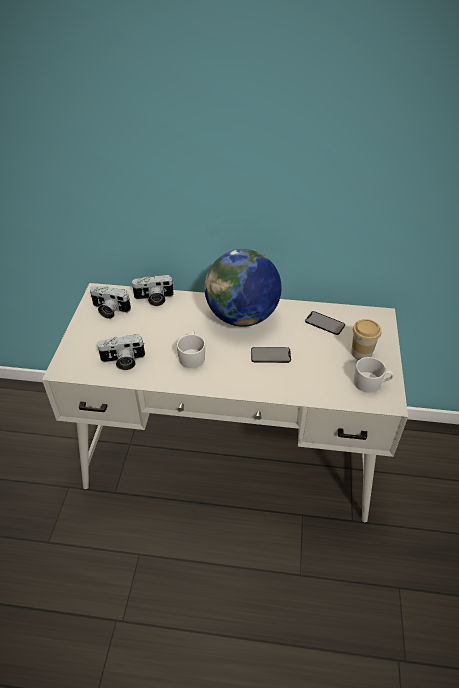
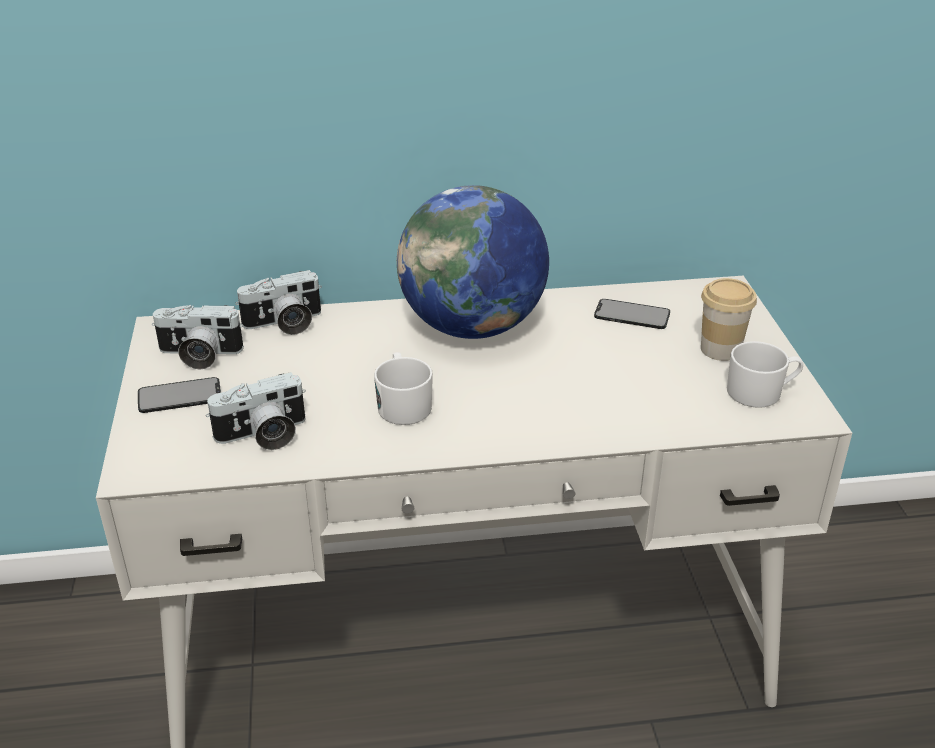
camera: 15 degrees left, 10 degrees down
(270, 355) = (556, 379): phone -> phone (179, 396)

